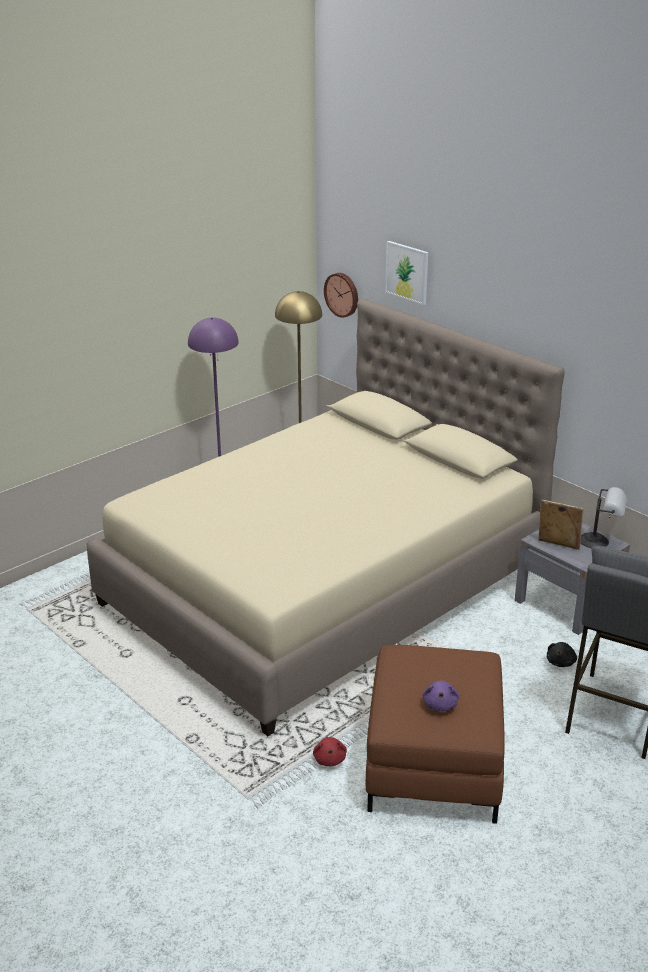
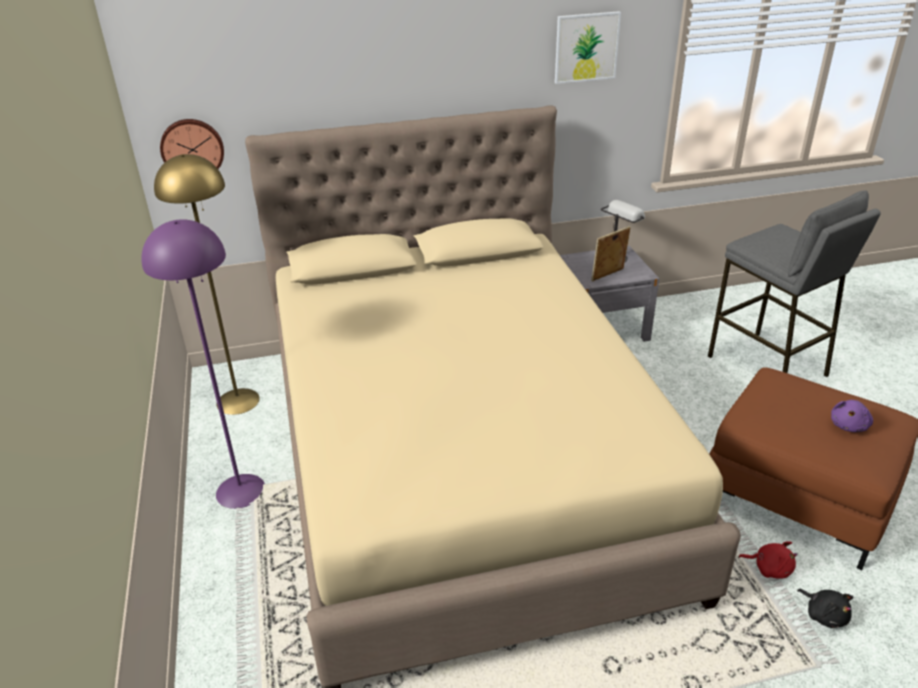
camera: 60 degrees left, 5 degrees up
(407, 272) = (303, 78): picture -> picture (586, 47)
(440, 704) = (849, 425): purple plush toy -> purple plush toy turned 90 degrees clockwise
(561, 662) = (683, 364): black plush toy -> black plush toy (824, 614)

